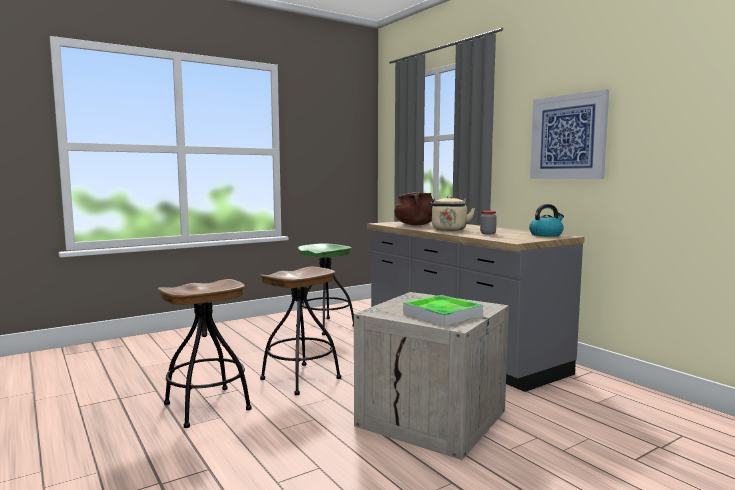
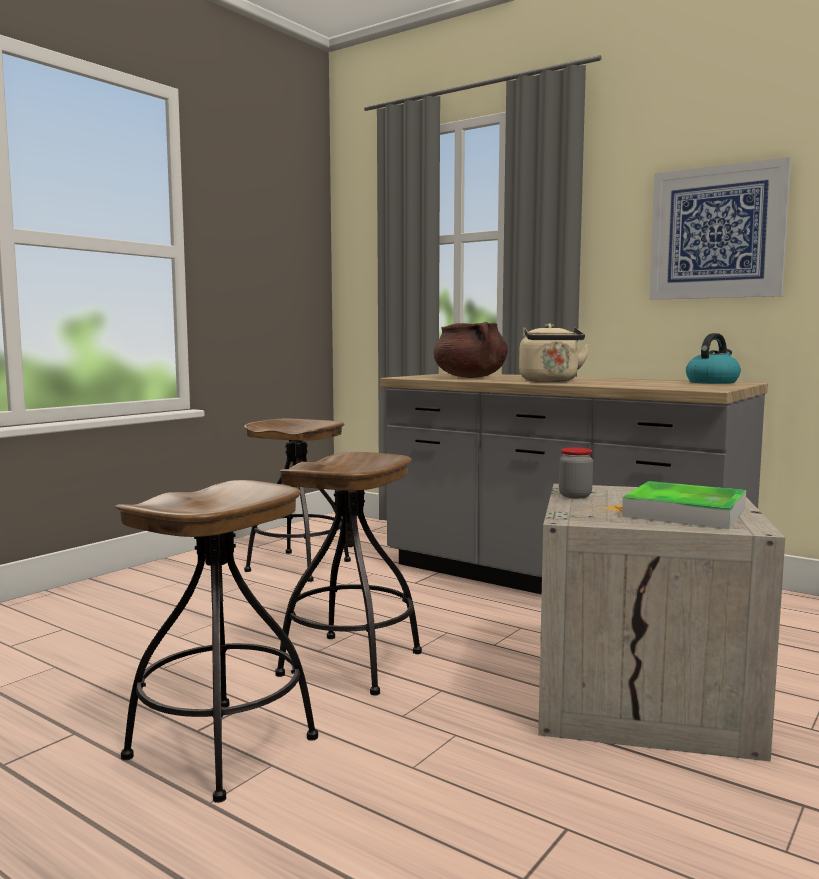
camera: 20 degrees left, 0 degrees up
(326, 326) = (299, 566): green stool -> brown stool
(488, 233) = (627, 383): jar -> jar (575, 496)

